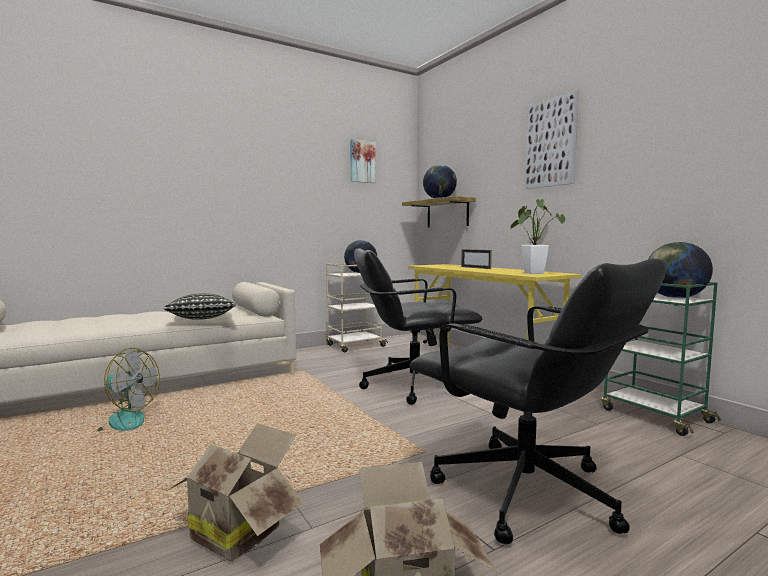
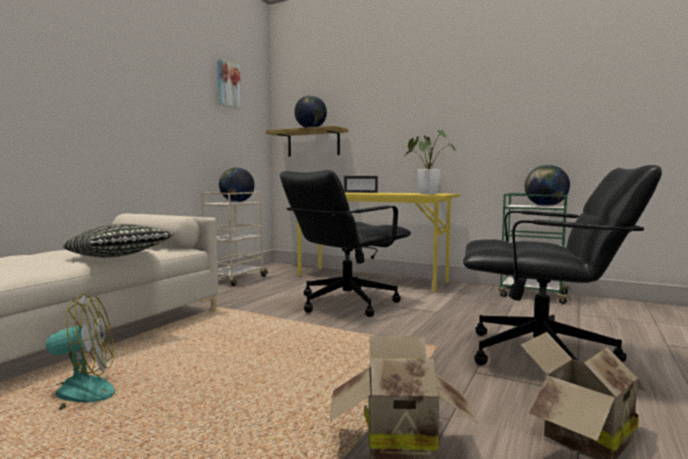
camera: 30 degrees left, 0 degrees up
(551, 143) = (426, 84): picture -> none

